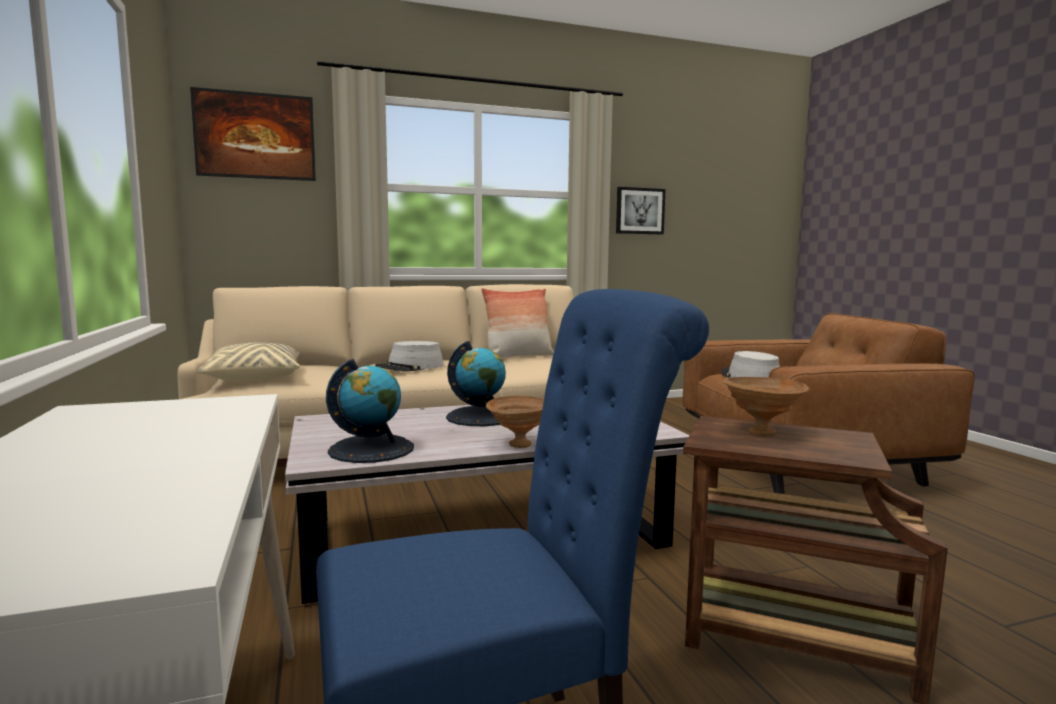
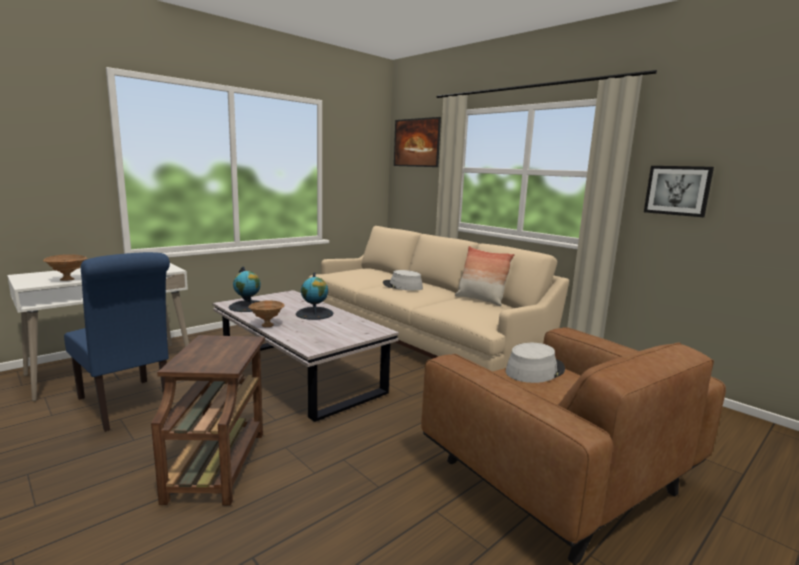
camera: 65 degrees right, 5 degrees up
(254, 378) = (347, 272): beige pillow -> none
(760, 432) = (227, 348): brown bowl -> brown bowl (68, 279)

